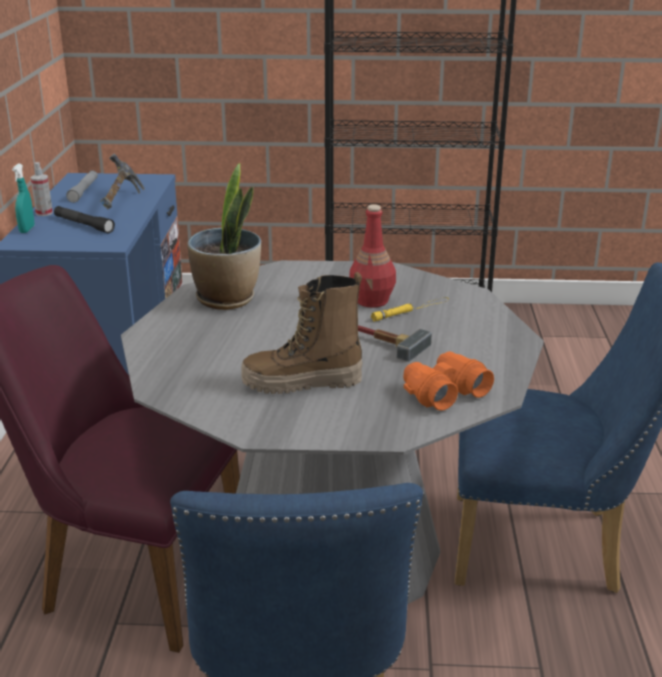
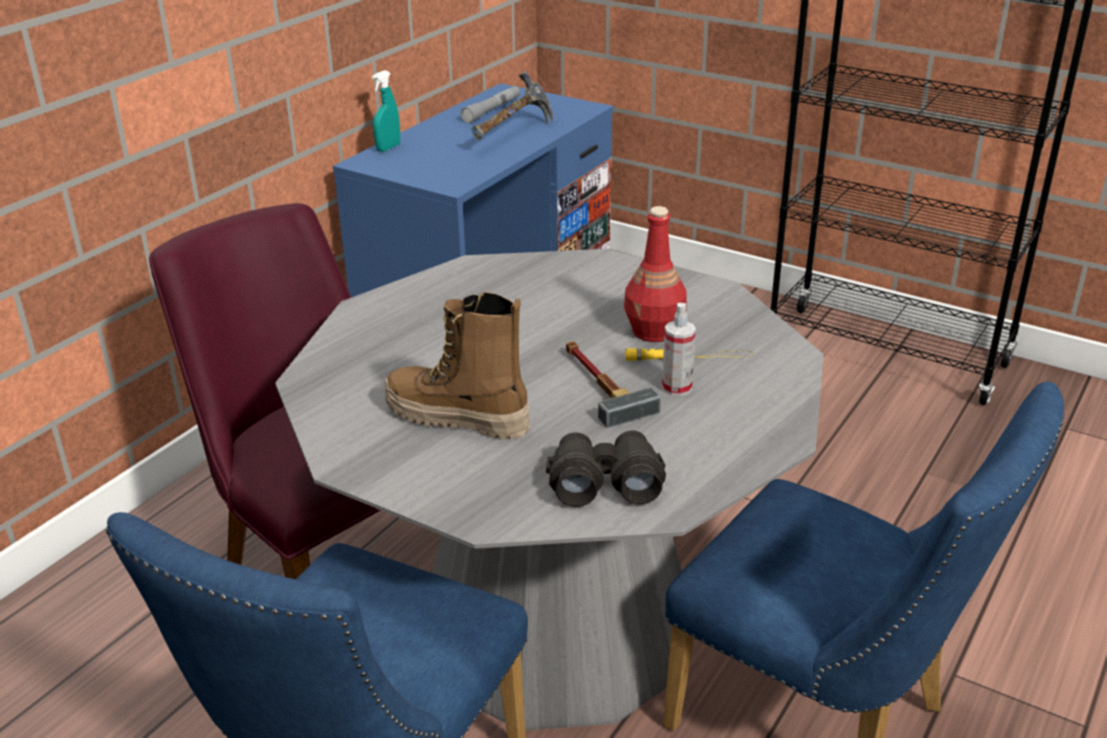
camera: 30 degrees right, 5 degrees up
(44, 213) = (425, 131): spray bottle -> spray bottle (677, 388)
(83, 225) = (449, 154): black flashlight -> none
(227, 299) = (492, 286): potted plant -> none
(443, 392) = (604, 482): orange binoculars -> black binoculars

